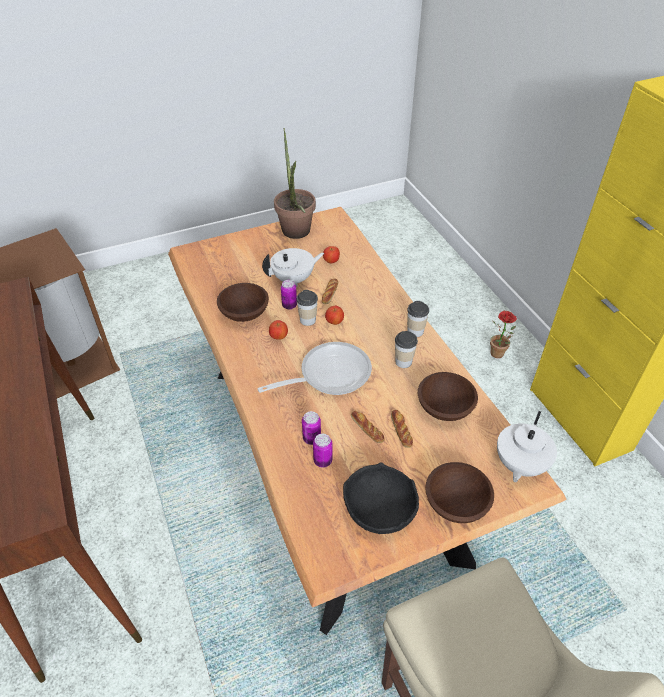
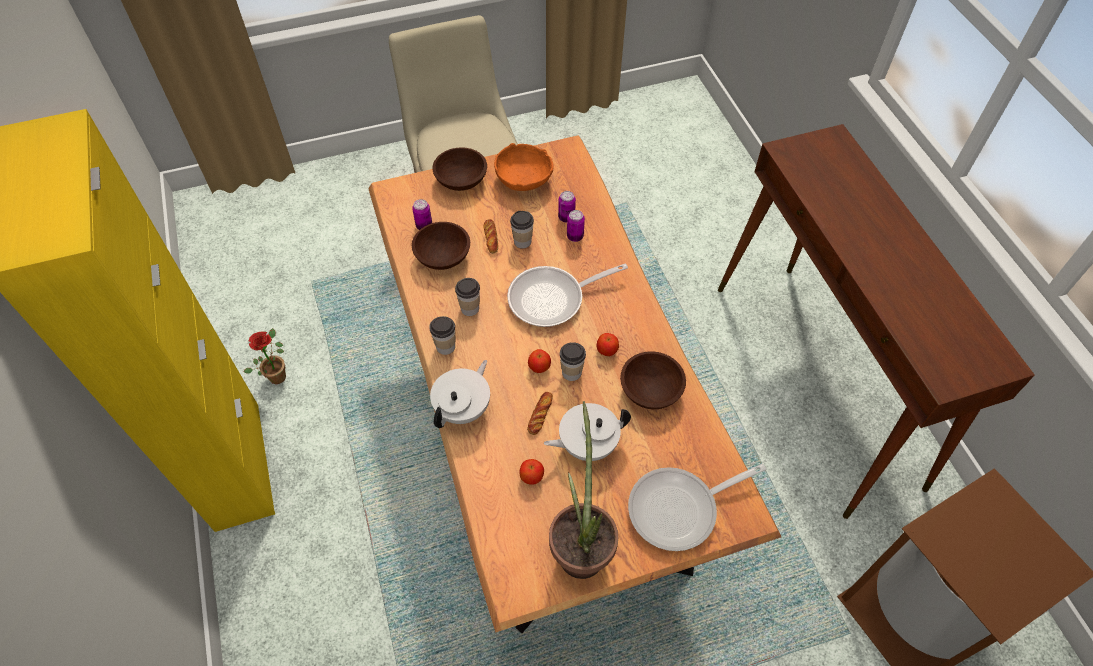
camera: 175 degrees left, 10 degrees up
(232, 252) = (680, 509): none -> frying pan
(289, 305) = (594, 398): can -> can (424, 226)
(367, 429) = (522, 242): bread -> cup
(380, 511) = (523, 179): black bowl -> orange bowl
(498, 355) = (288, 578): potted plant -> potted plant (277, 374)
(519, 464) = (396, 203): white teapot -> white teapot (463, 408)

